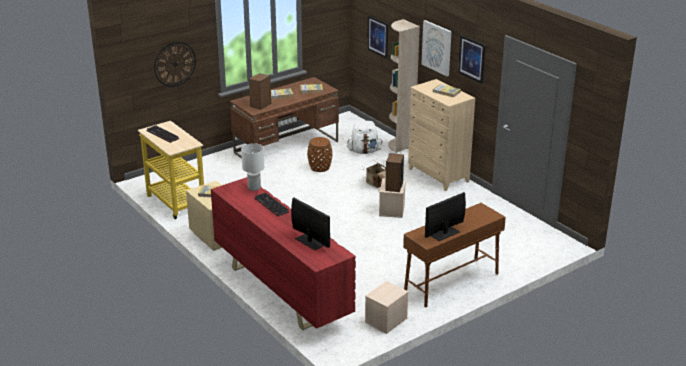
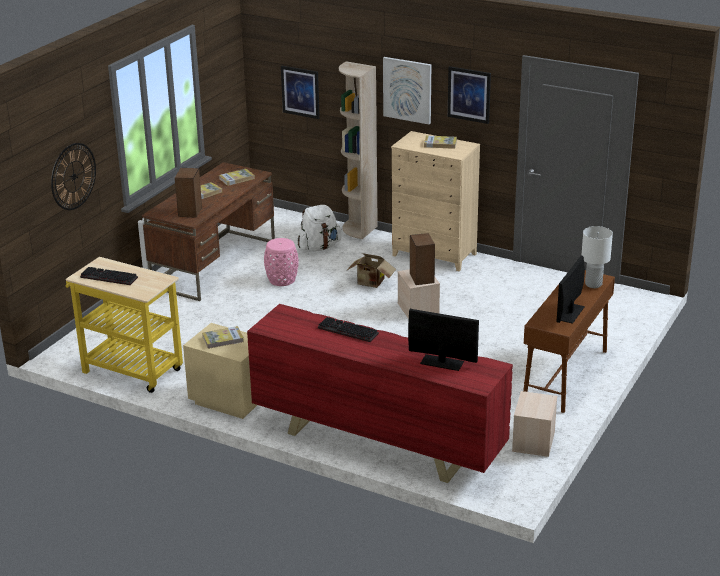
camera: 25 degrees left, 0 degrees up
(254, 188) = (304, 316): white table lamp -> white table lamp (593, 285)
(320, 167) = (282, 280): brown stool -> pink stool

